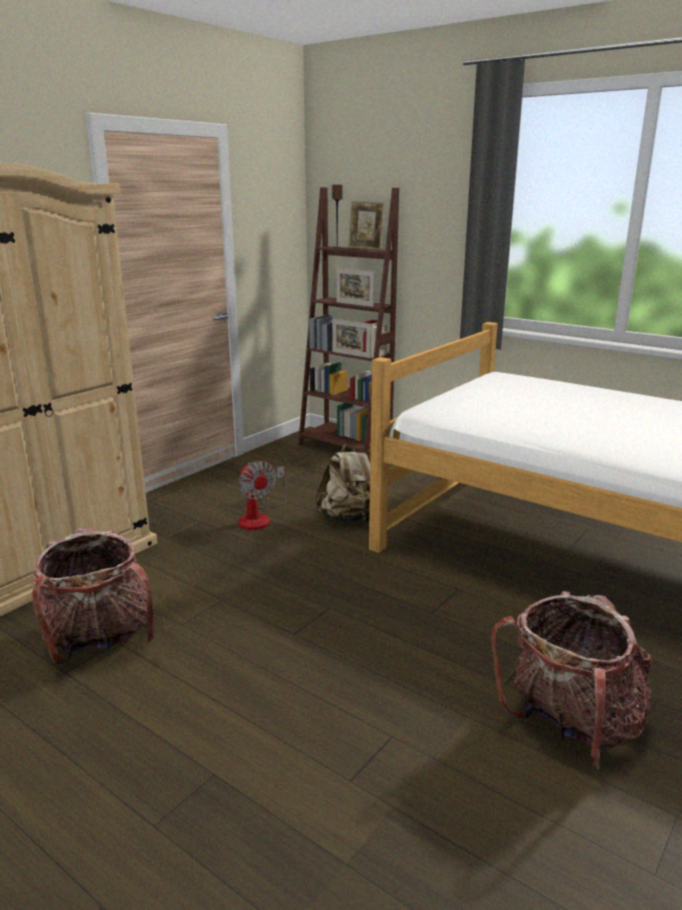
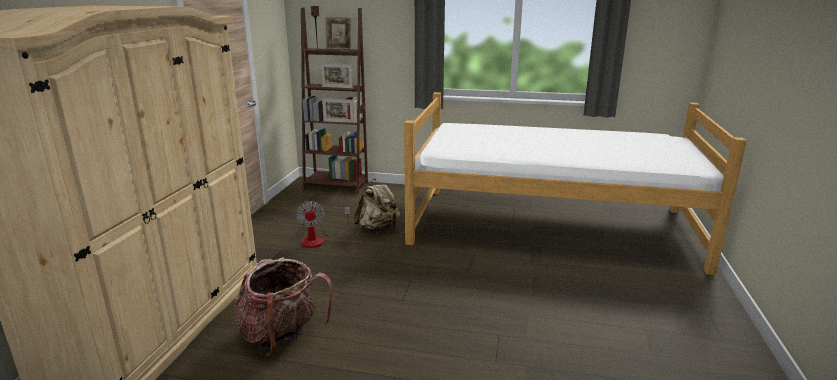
camera: 25 degrees left, 0 degrees up
(259, 517) = (319, 240): fan -> fan turned 45 degrees clockwise
(570, 726) = (576, 305): backpack -> none

